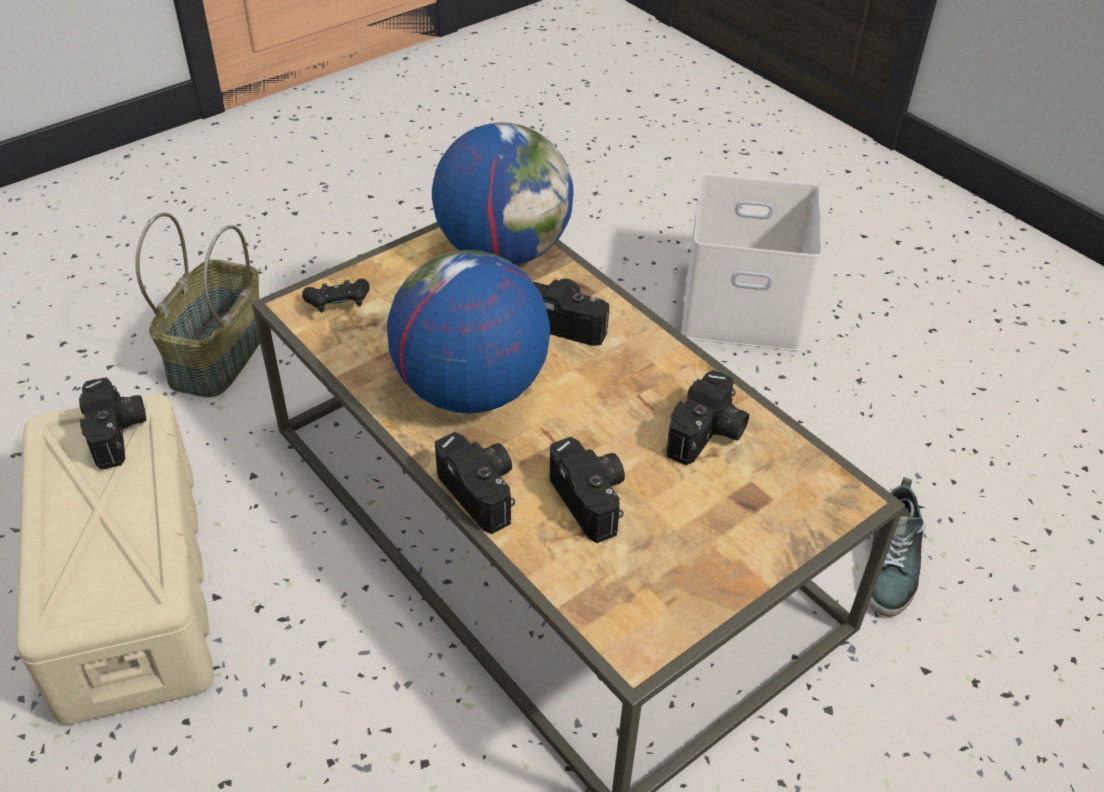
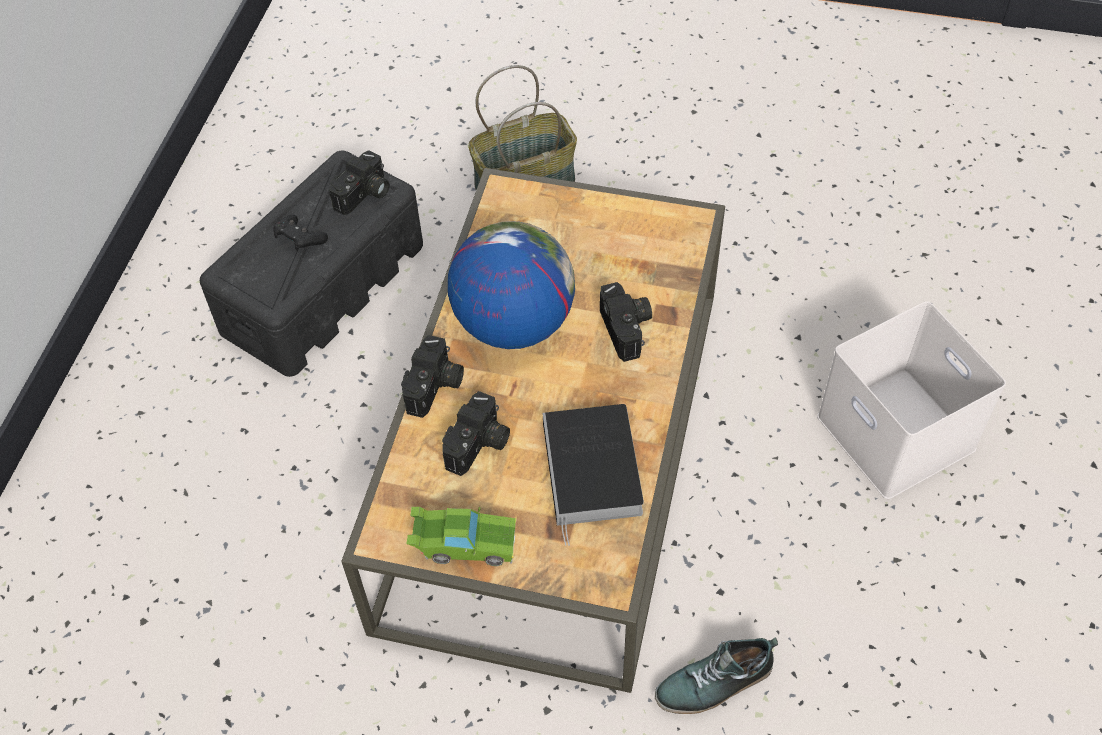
camera: 55 degrees right, 10 degrees up
(130, 584) = (325, 288): beige storage box -> black storage box
(339, 305) = (523, 208): black game controller -> black game controller (300, 240)
(503, 251) = (664, 249): globe -> none
(706, 581) = (464, 544): none -> green toy car
(708, 436) = (593, 472): camera -> book

